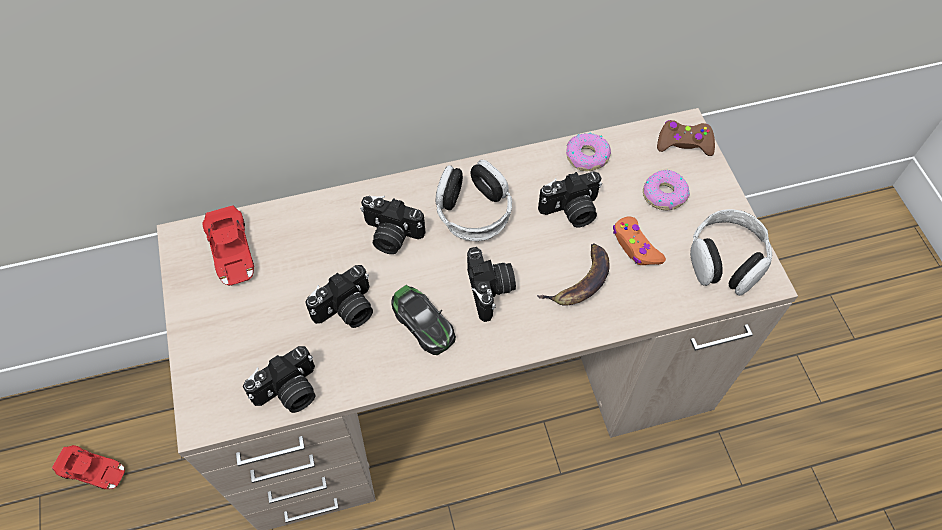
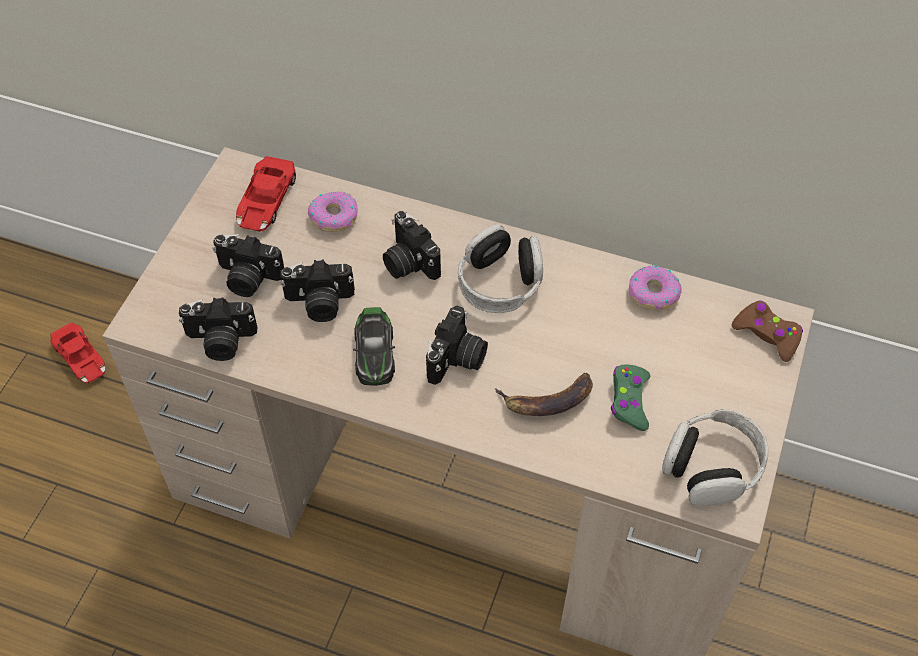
camera: 35 degrees right, 5 degrees down
(571, 211) = (593, 334): camera -> camera (247, 278)
(635, 246) = (629, 401): orange game controller -> green game controller
(664, 194) = (702, 370): donut -> donut (334, 216)

